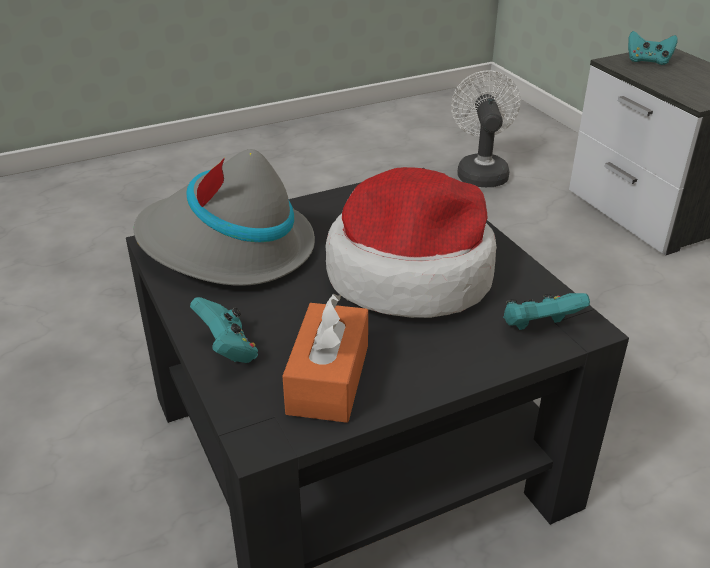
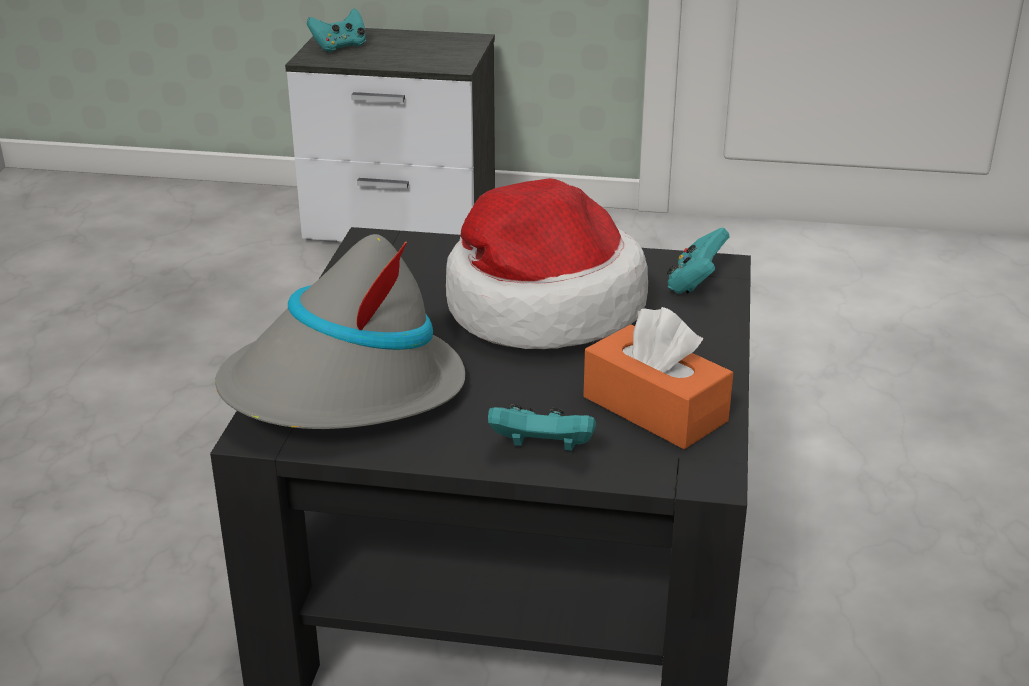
camera: 55 degrees left, 5 degrees down
(481, 172) = (177, 268): white fan -> none

